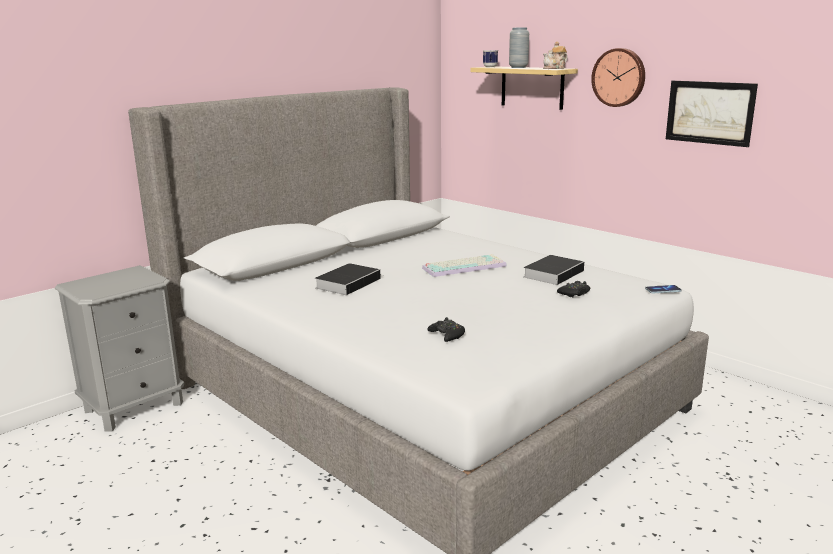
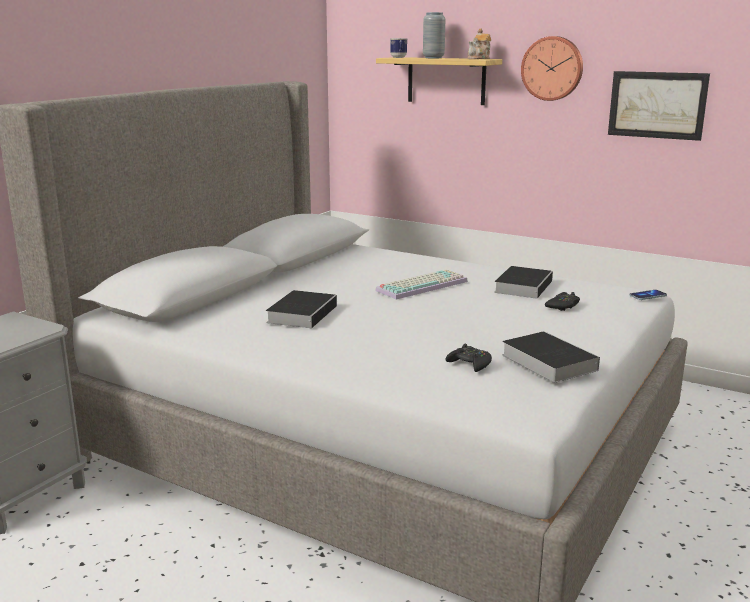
camera: 15 degrees left, 0 degrees up
(514, 339) = (545, 361): none -> book

